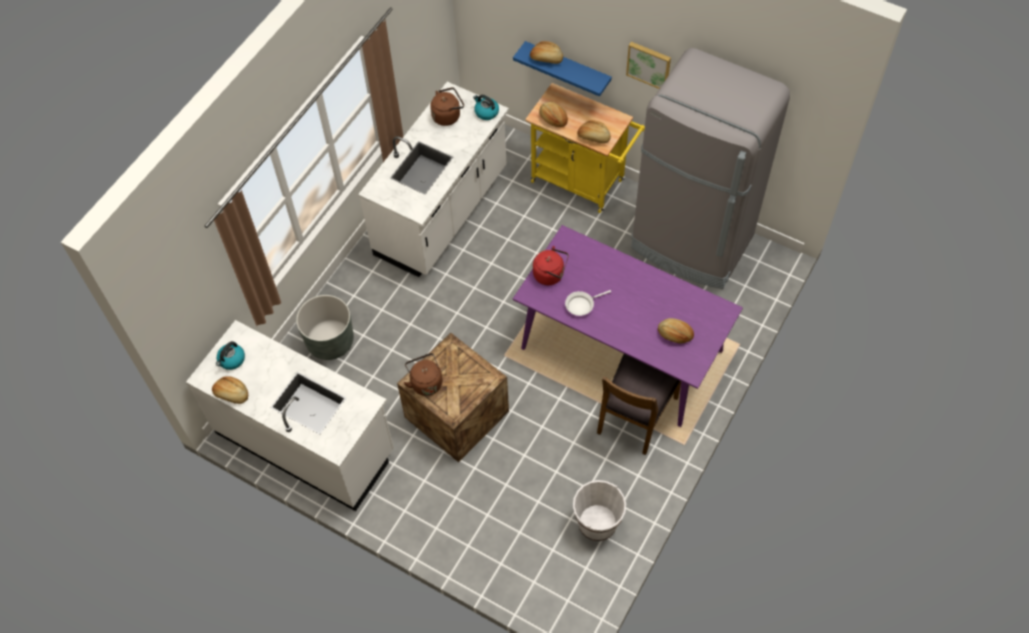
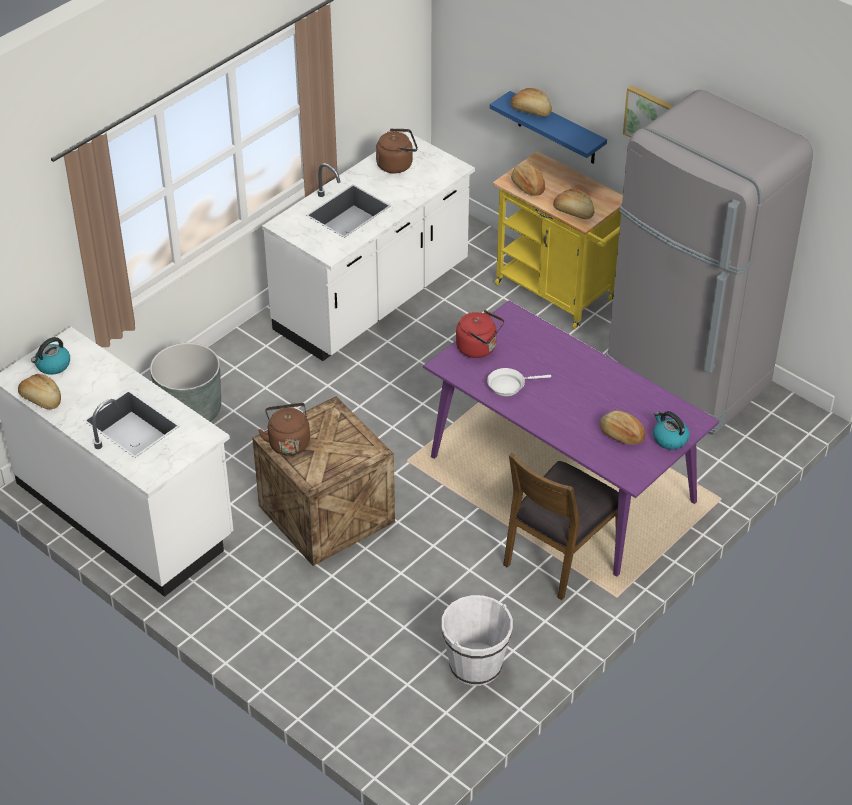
camera: 10 degrees right, 15 degrees down
(486, 112) = (445, 168): kettle -> kettle (669, 439)

